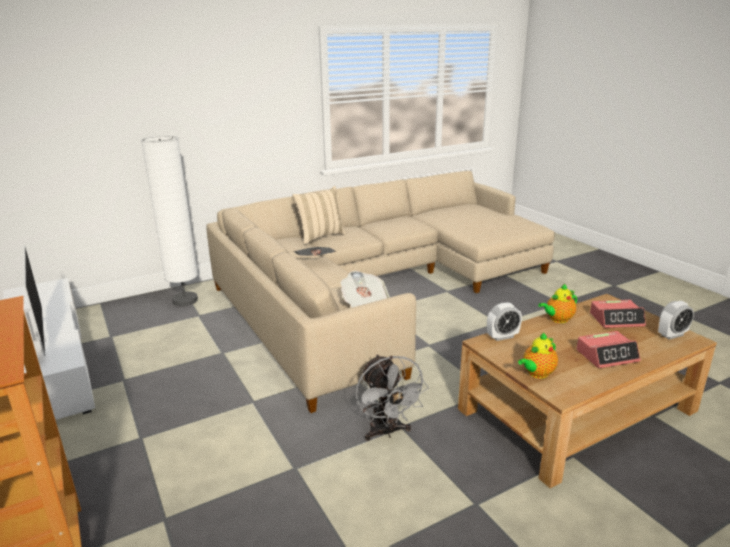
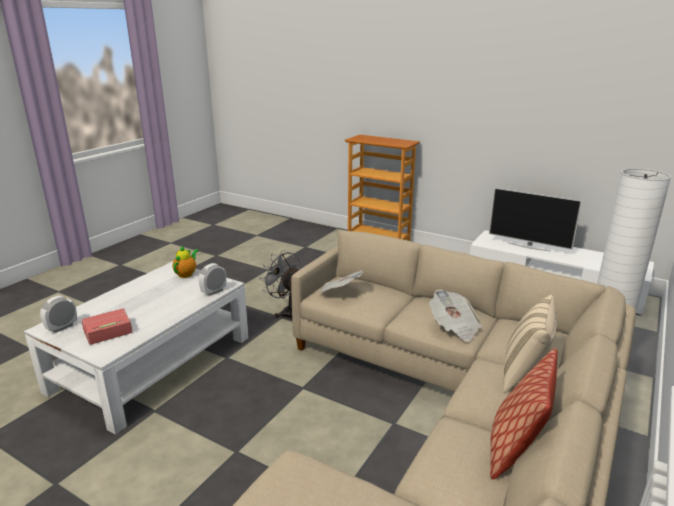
camera: 150 degrees right, 0 degrees up
(372, 223) = (515, 449): none -> pillow
(557, 319) = (166, 318): teapot -> none
(577, 410) = (152, 363): brown coffee table -> white coffee table
(607, 355) = (132, 296): alarm clock -> none

